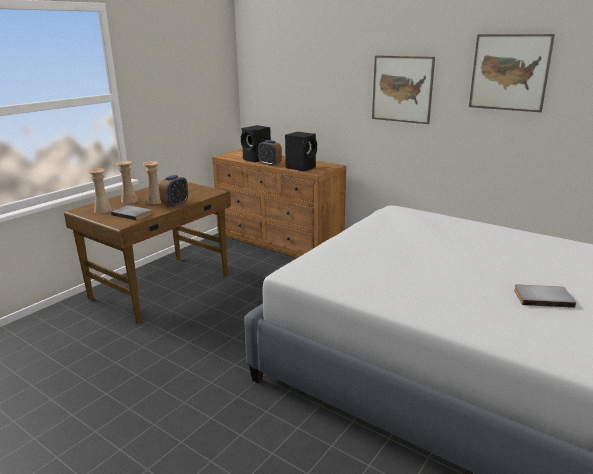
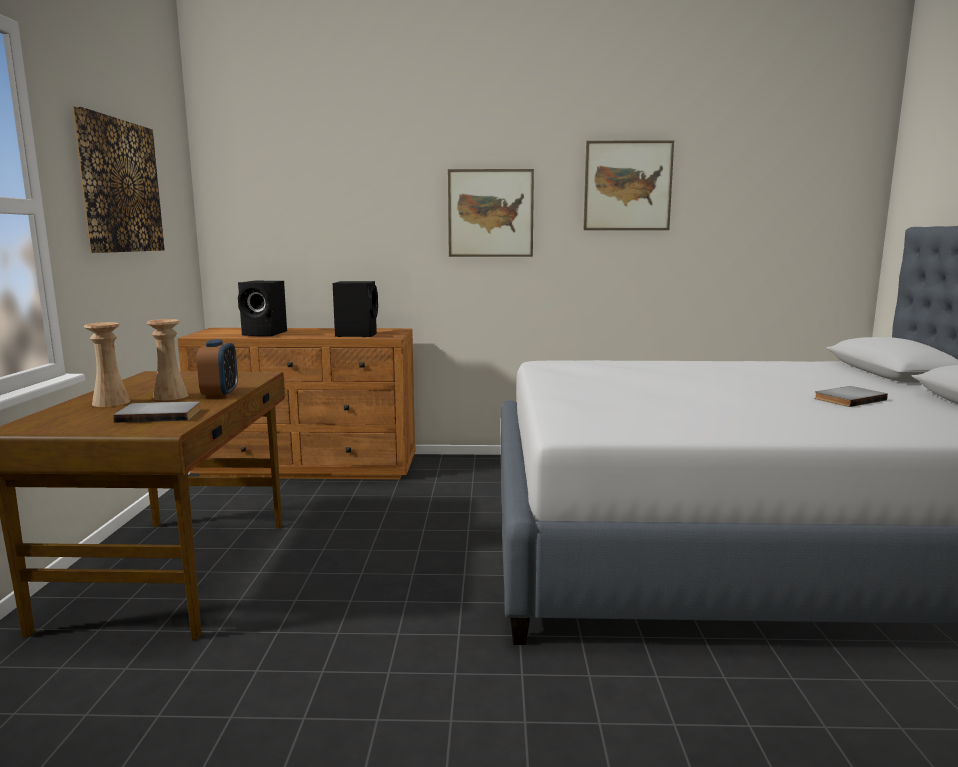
camera: 35 degrees left, 10 degrees down
(103, 210) = (78, 420): beige vase -> none
(174, 75) = (119, 186): none -> picture
(270, 164) = (300, 336): alarm clock -> none

